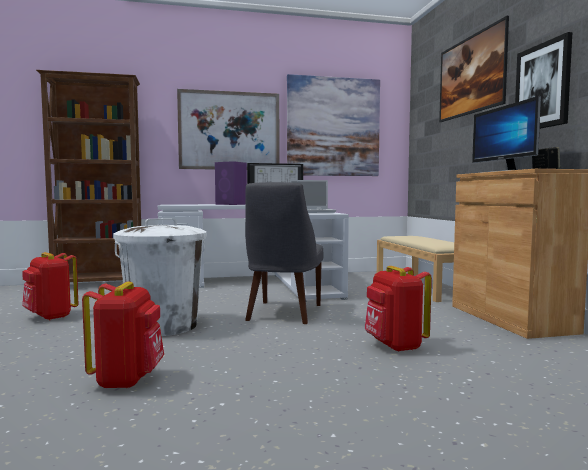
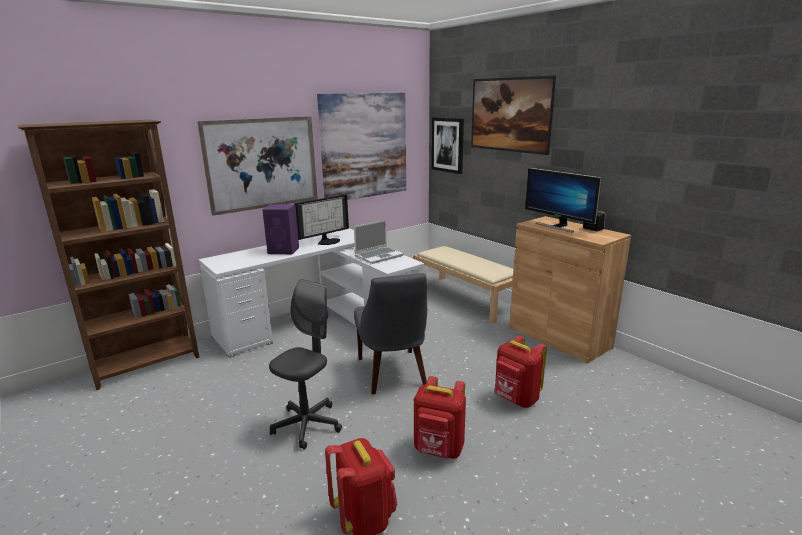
camera: 25 degrees left, 15 degrees up
(51, 317) = (165, 443): red backpack -> red backpack (439, 450)
(164, 326) = (307, 425): white trash can -> grey office chair
(542, 86) = (588, 153): picture -> picture (447, 145)

